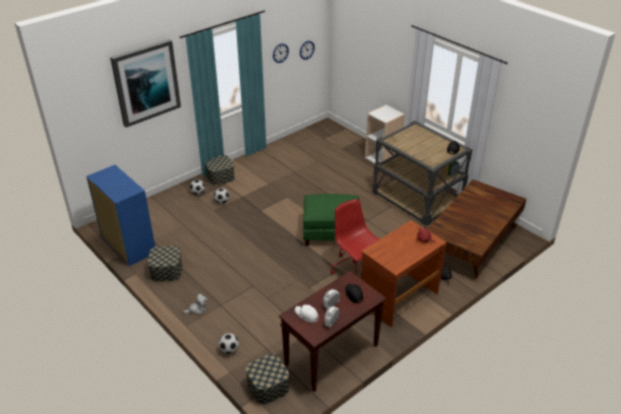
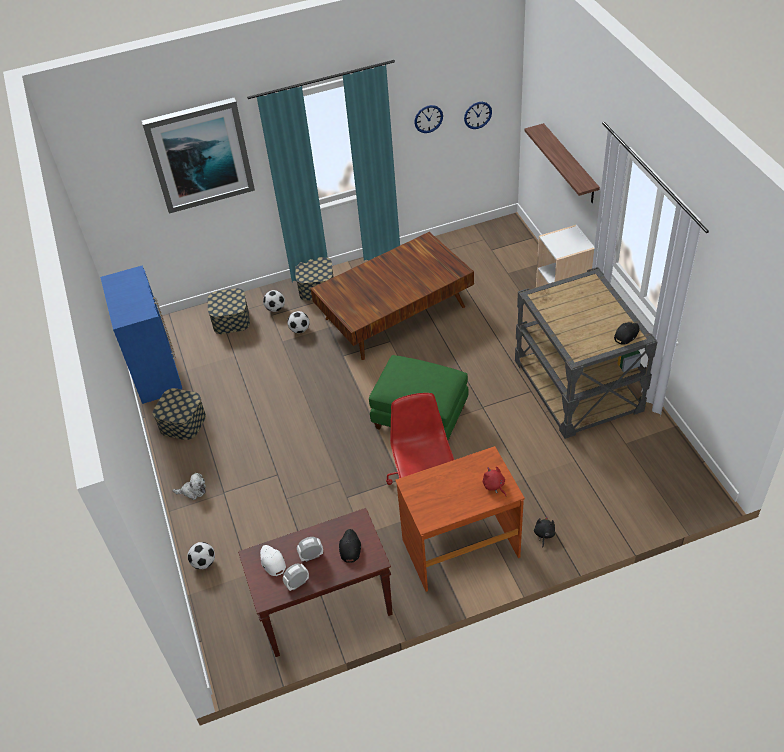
camera: 25 degrees right, 10 degrees up
(268, 386) = (224, 630): storage box -> storage box (231, 320)
(377, 66) = (569, 164): none -> shelf
(471, 241) = (619, 482): brown coffee table -> brown coffee table (394, 312)

